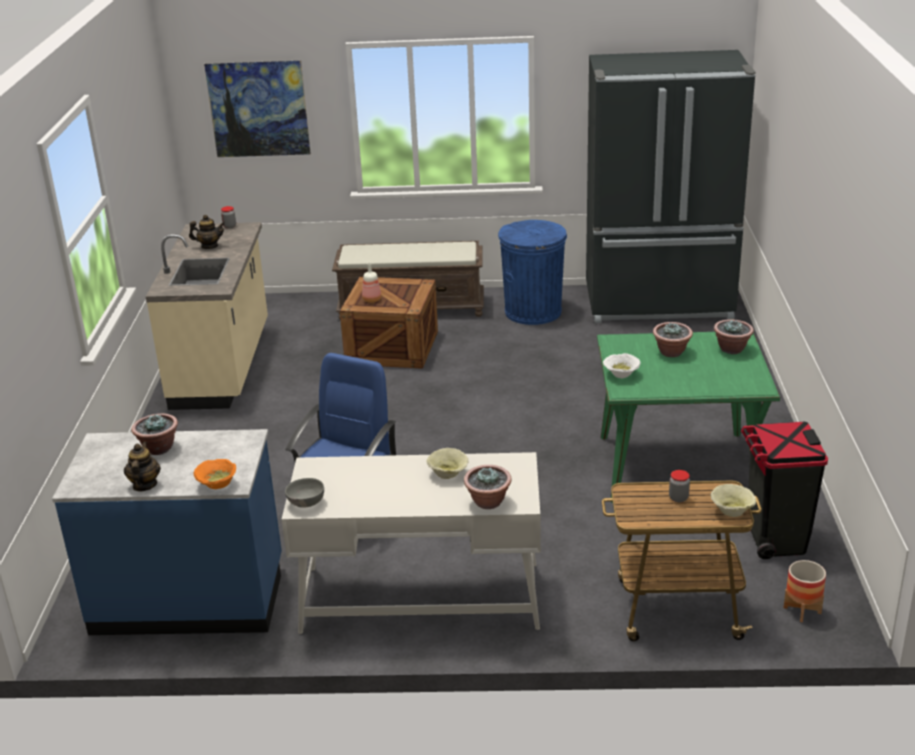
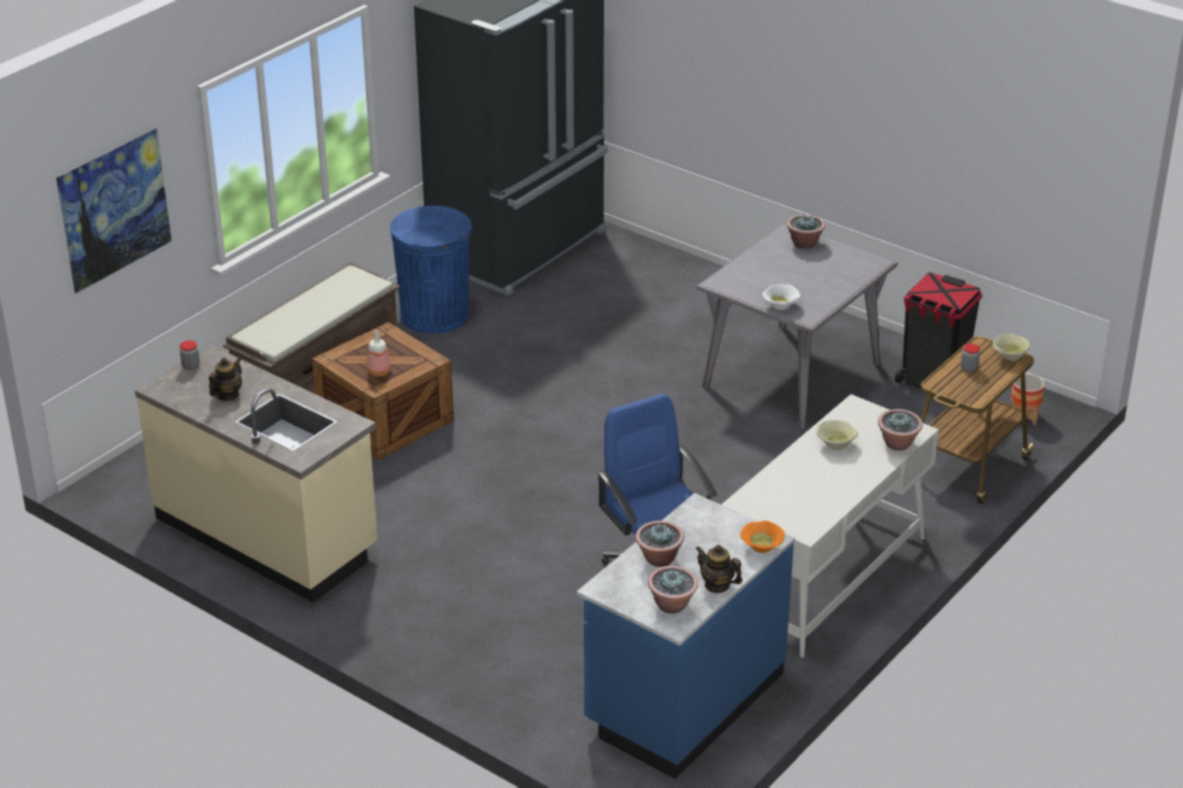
camera: 55 degrees left, 5 degrees up
(305, 504) = (801, 527): grey bowl -> none
(671, 352) = (774, 269): potted plant -> potted plant (672, 605)
(677, 467) = (791, 375): green dining table -> grey dining table

